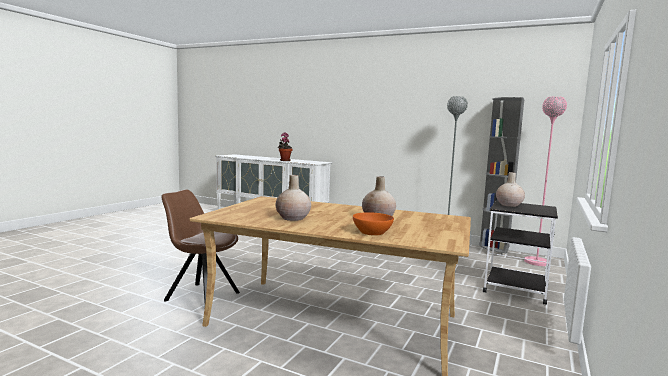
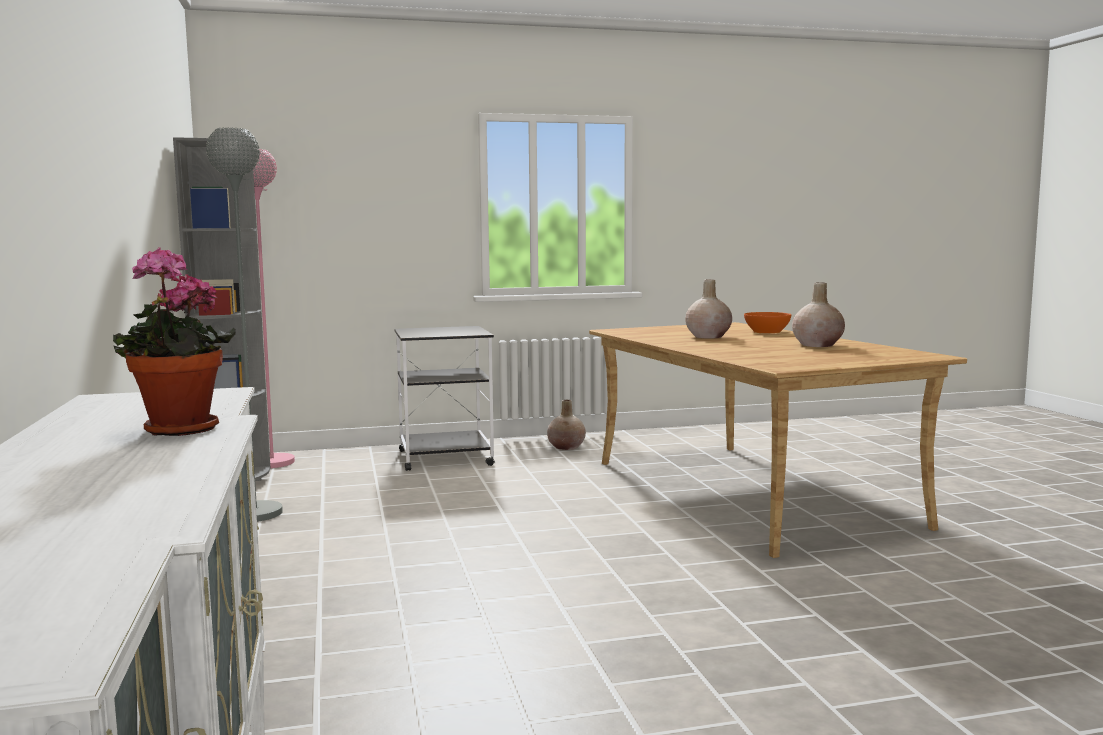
camera: 130 degrees left, 0 degrees up
(201, 296) = (917, 567): brown chair -> none
(509, 205) = (438, 333): beige vase -> beige vase (566, 447)

